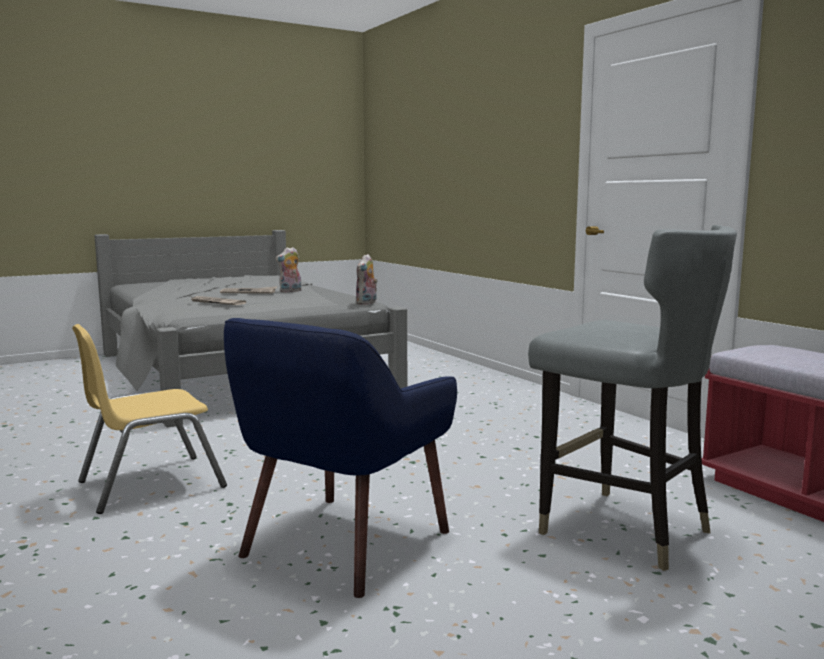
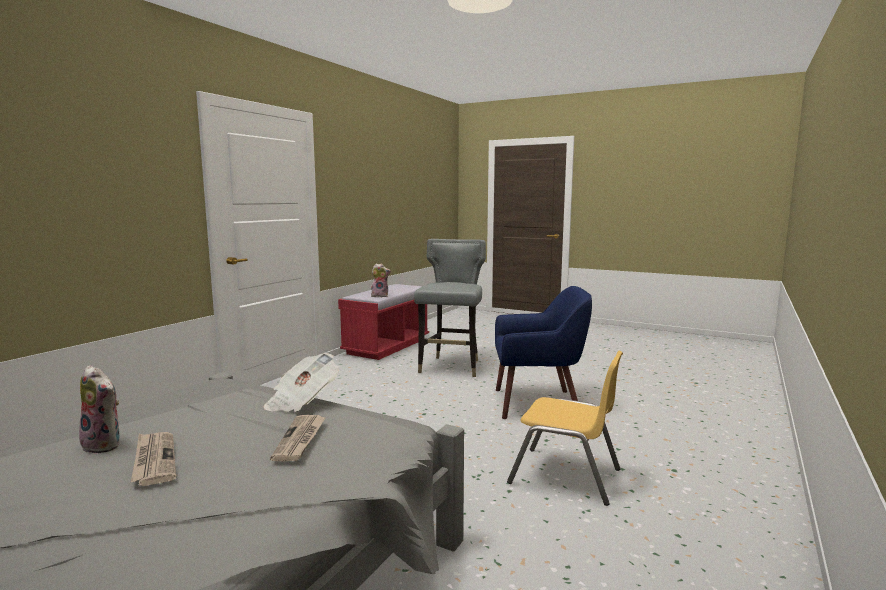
camera: 120 degrees left, 0 degrees up
(280, 307) = (301, 401): none -> newspaper
(367, 303) = (228, 380): plush toy -> plush toy (380, 296)

